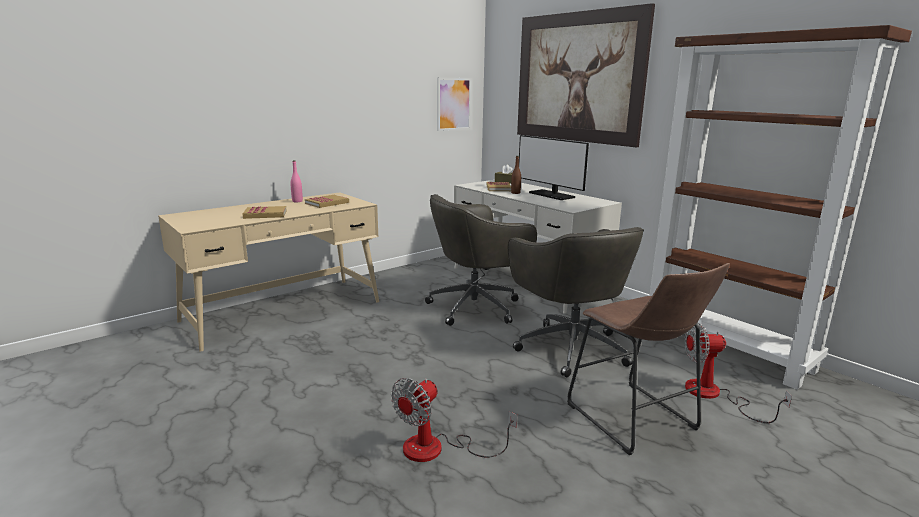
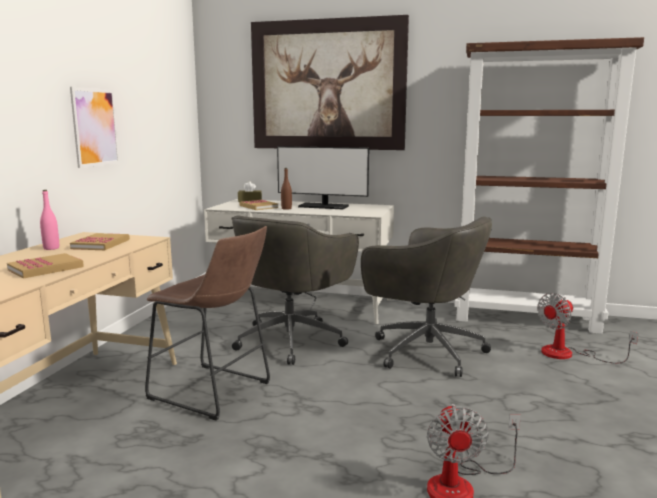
camera: 35 degrees left, 5 degrees down
(454, 104) = (176, 116): picture -> picture (95, 127)
(635, 420) = (555, 392): brown stool -> brown stool (214, 392)

